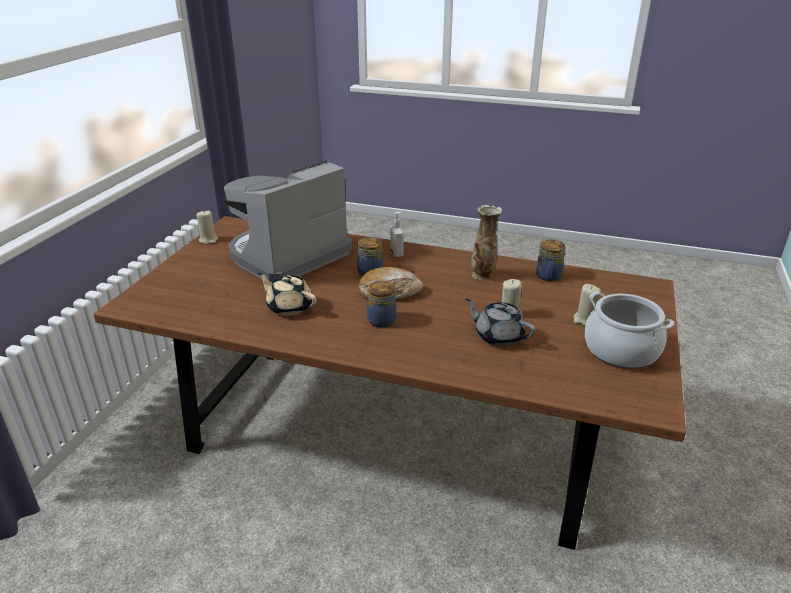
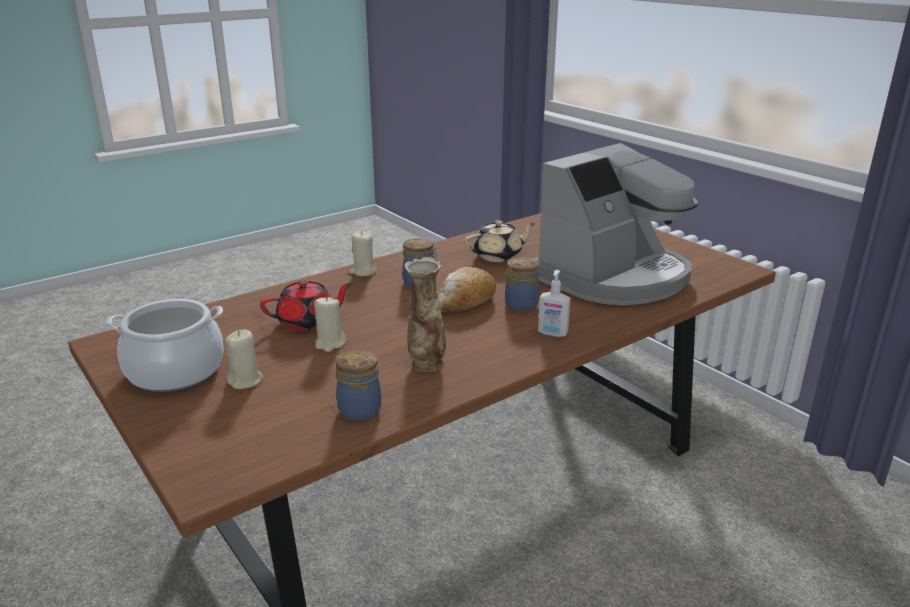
camera: 125 degrees right, 5 degrees down
(208, 240) = (698, 252): beige candle -> beige candle (363, 271)
(287, 256) = (614, 277): coffee machine -> coffee machine turned 60 degrees clockwise
(498, 336) = (308, 322): grey teapot -> red teapot

